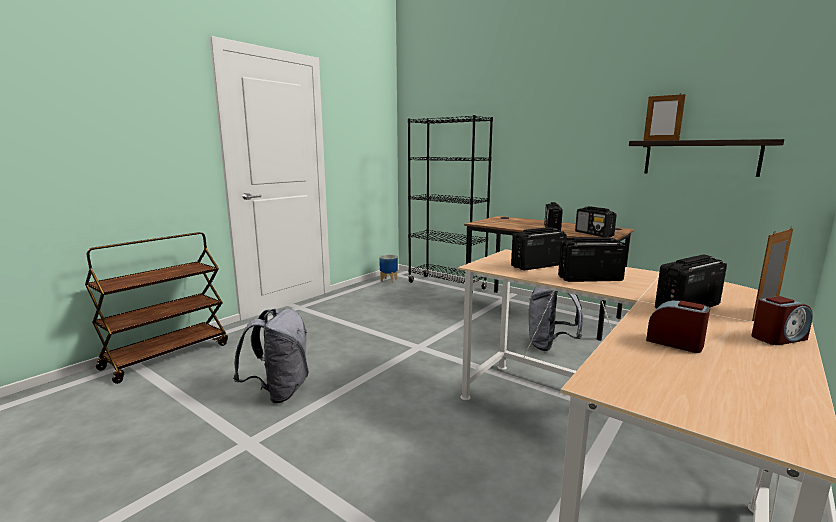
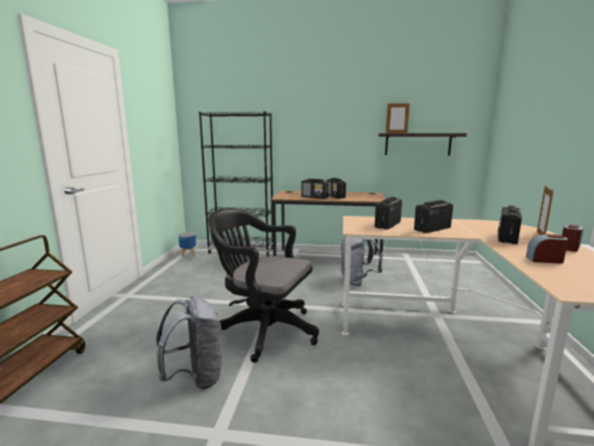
camera: 30 degrees left, 0 degrees up
(382, 368) = (263, 330): none -> black office chair
(594, 234) = (368, 198): radio -> radio (314, 197)

